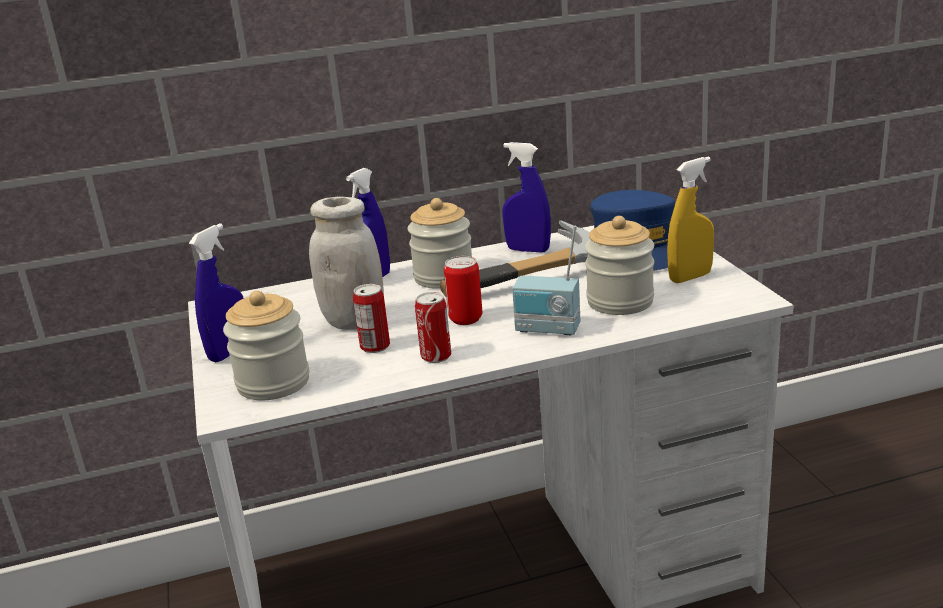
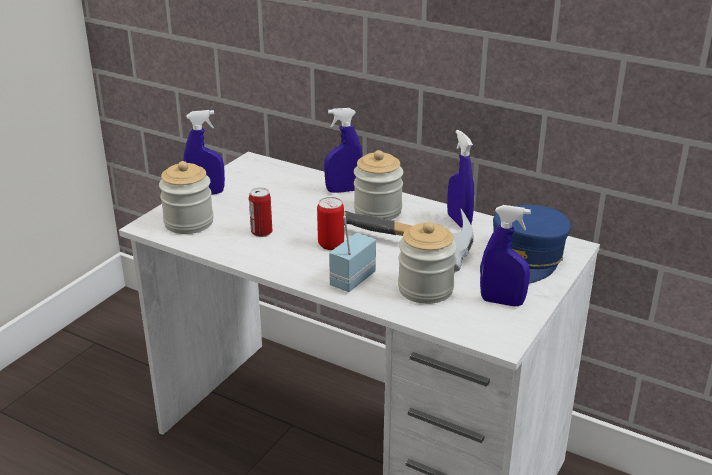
camera: 45 degrees right, 5 degrees up
(354, 321) = (284, 210): white jar -> none
(436, 356) = (272, 257): can -> none
(547, 330) = (351, 279): radio -> radio turned 60 degrees clockwise
(690, 277) = (502, 302): yellow spray bottle -> blue spray bottle

